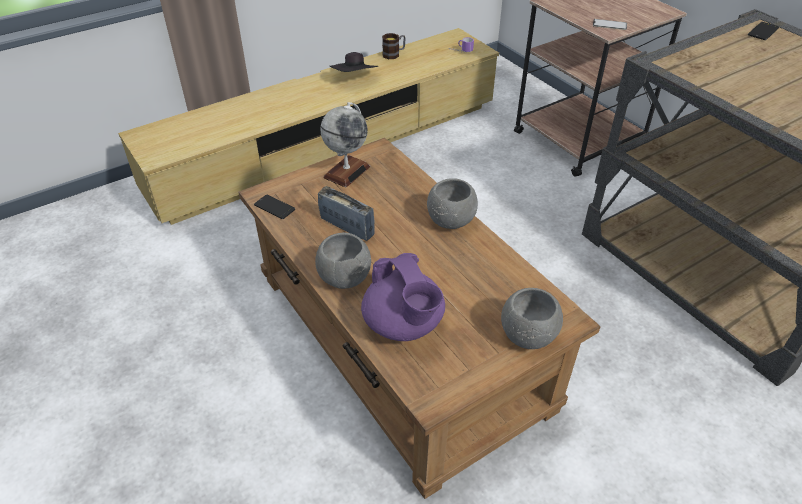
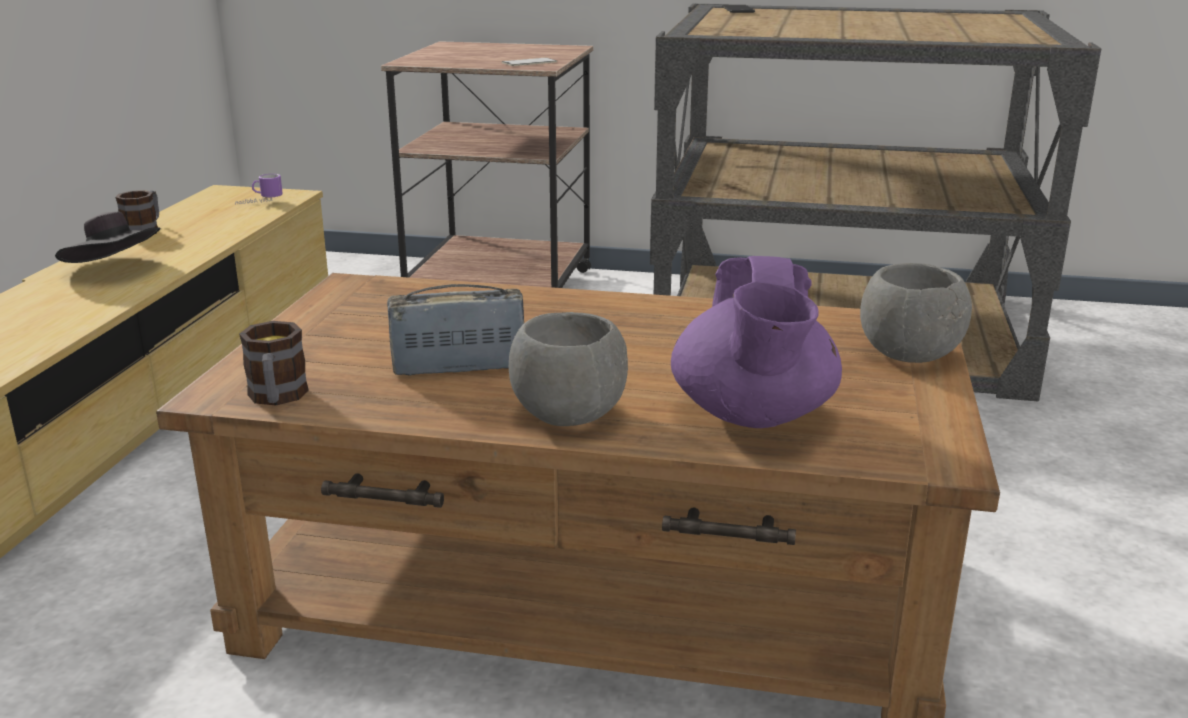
camera: 45 degrees left, 20 degrees down
(274, 207) = (277, 398): phone -> mug
(347, 172) = (339, 320): globe -> none
(404, 324) = (753, 416): purple teapot -> purple teapot turned 75 degrees clockwise
(451, 221) = (603, 306): grey bowl -> none

